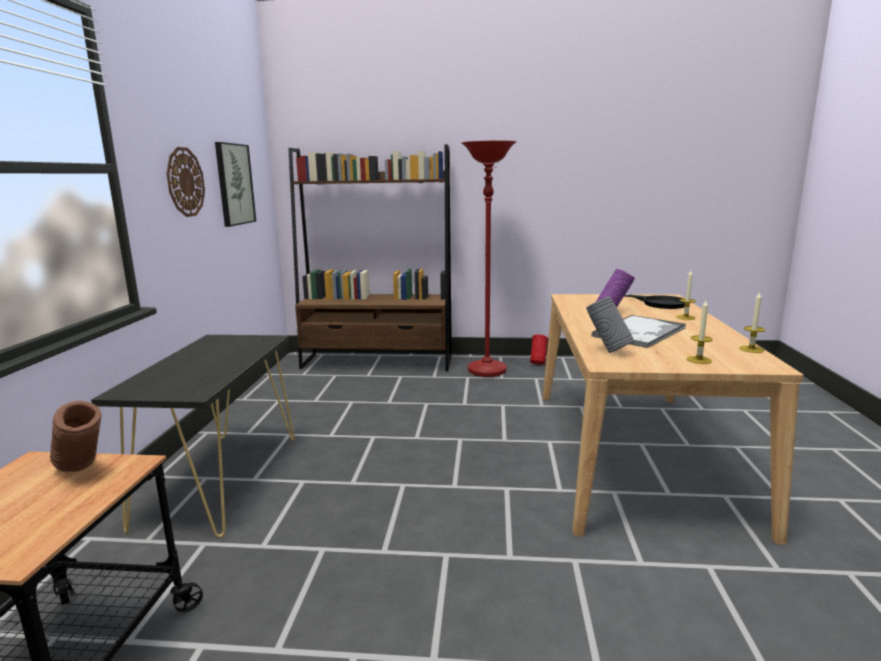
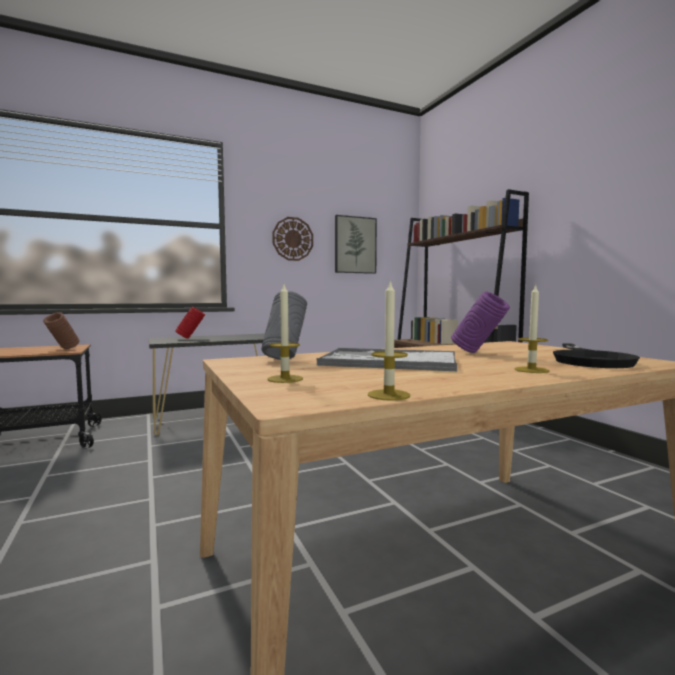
camera: 60 degrees right, 10 degrees down
(487, 371) = (516, 441): red floor lamp -> none
(538, 363) = (597, 458): red vase -> red vase (190, 338)

